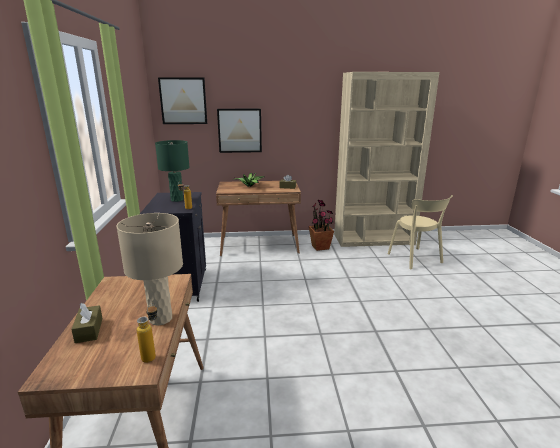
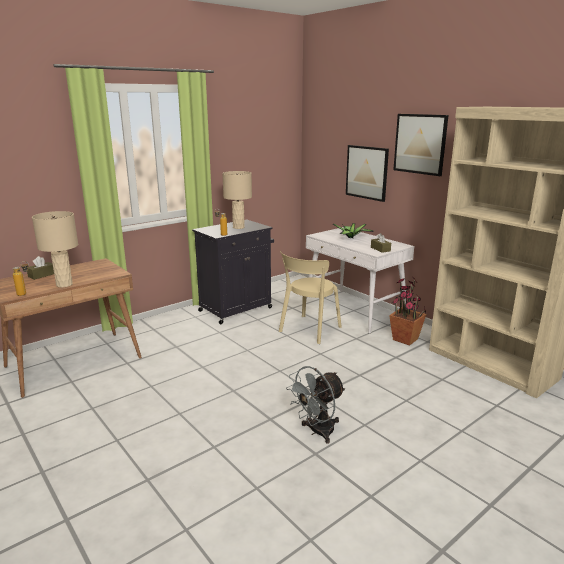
camera: 55 degrees right, 0 degrees up
(177, 199) = (238, 227): green table lamp -> beige table lamp
(183, 101) = (324, 134): picture -> picture (420, 144)
(259, 245) = (354, 310): brown desk -> white desk
(405, 318) = (317, 432): none -> grey fan
(416, 259) = (487, 408): beige chair -> beige chair (308, 330)

